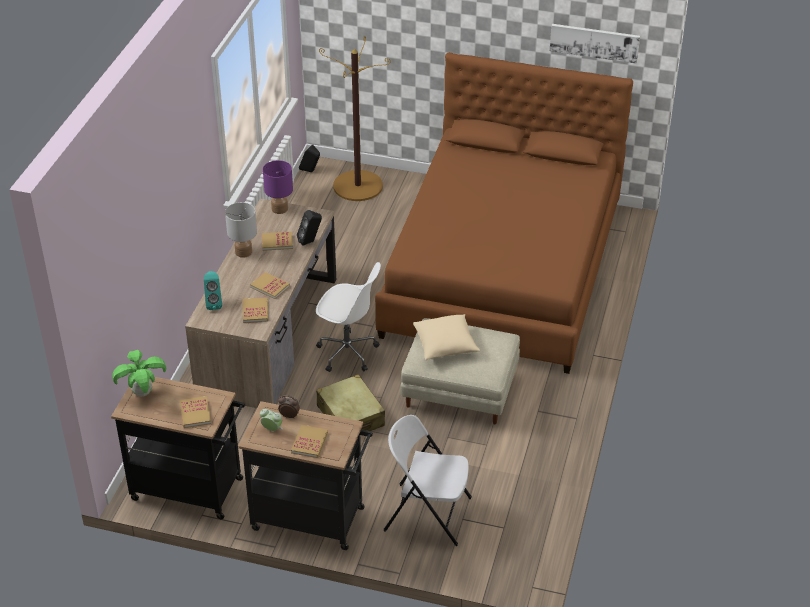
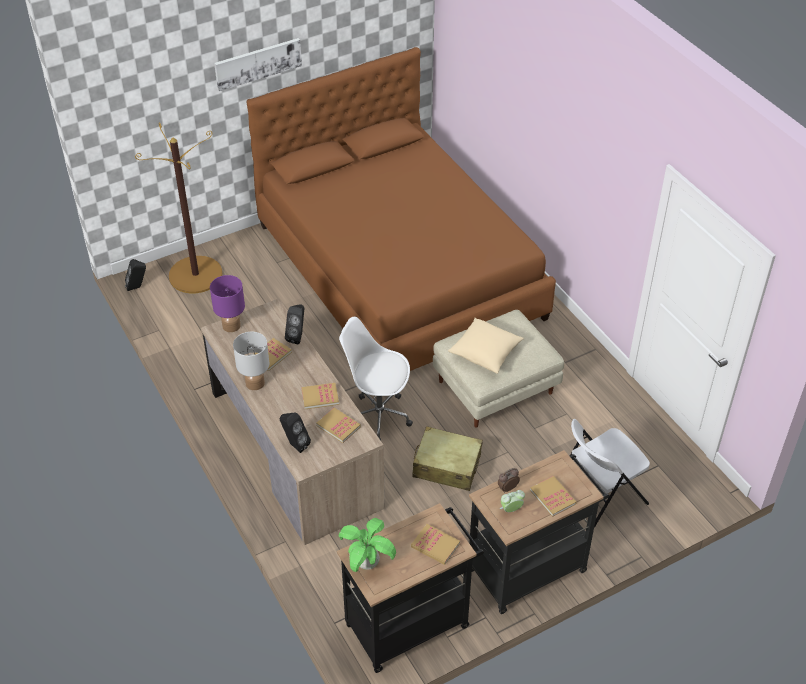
camera: 45 degrees left, 5 degrees up
(214, 303) = (295, 444): turquoise speaker -> black speaker
(349, 353) = (377, 417): white office chair -> white office chair turned 135 degrees counterclockwise
(594, 42) = (376, 28): picture -> picture (258, 63)

